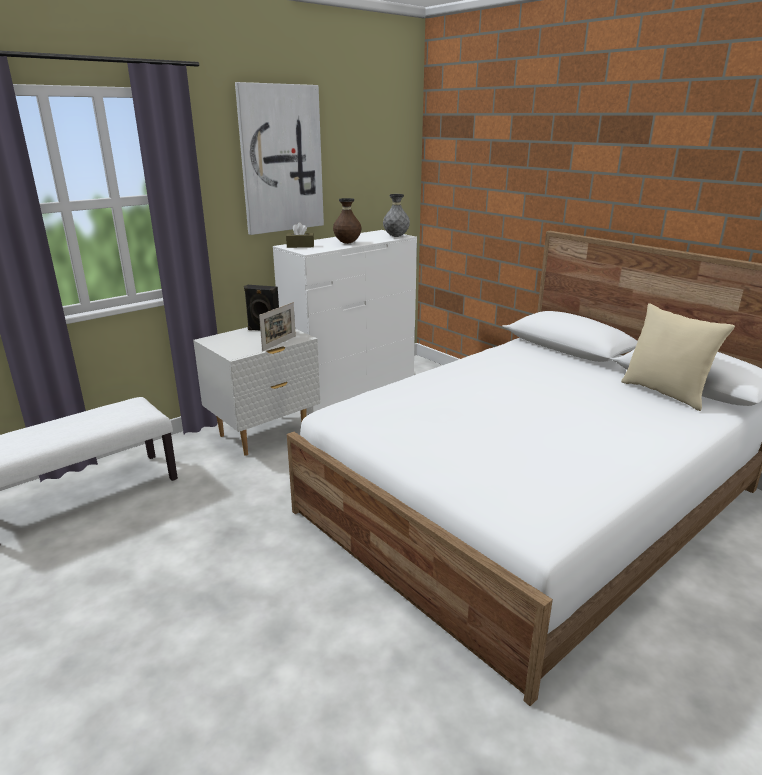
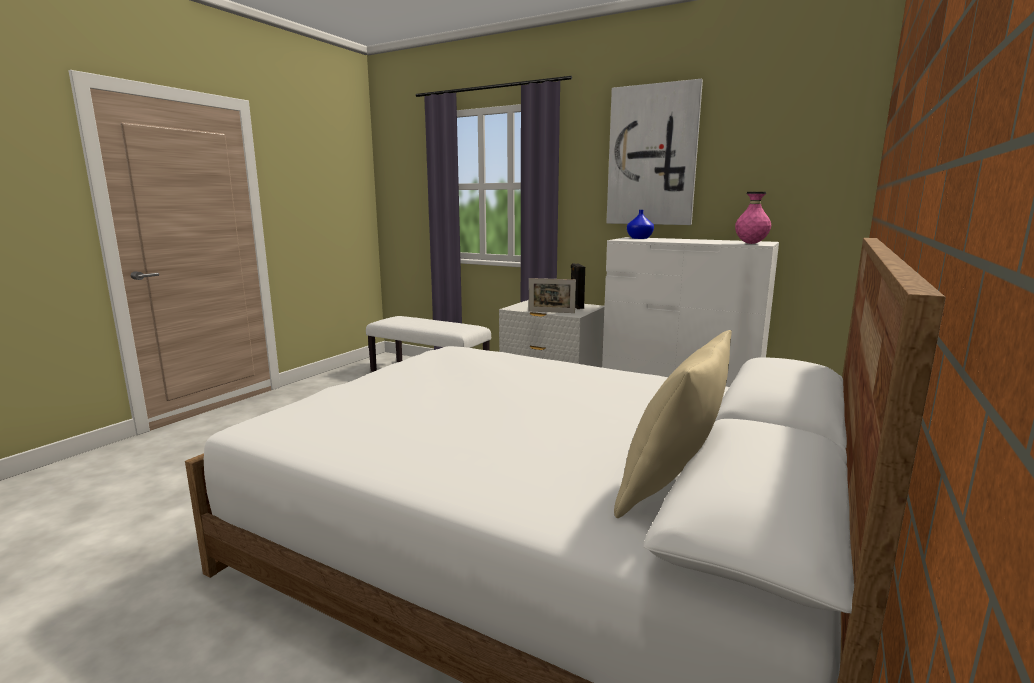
camera: 70 degrees right, 10 degrees down
(300, 246) = (639, 238): brown tissue box -> blue vase
(347, 243) = (679, 241): brown vase -> none
(396, 236) = (751, 243): grey vase -> pink vase

